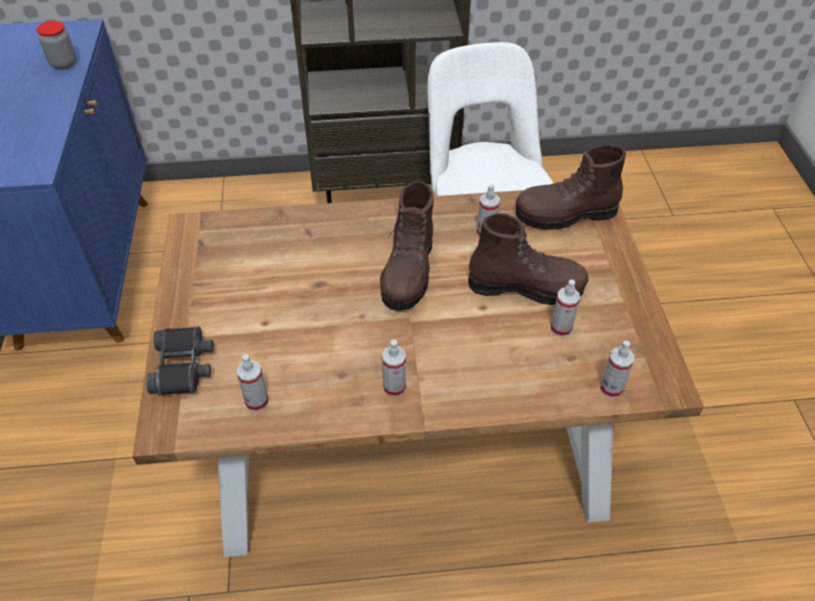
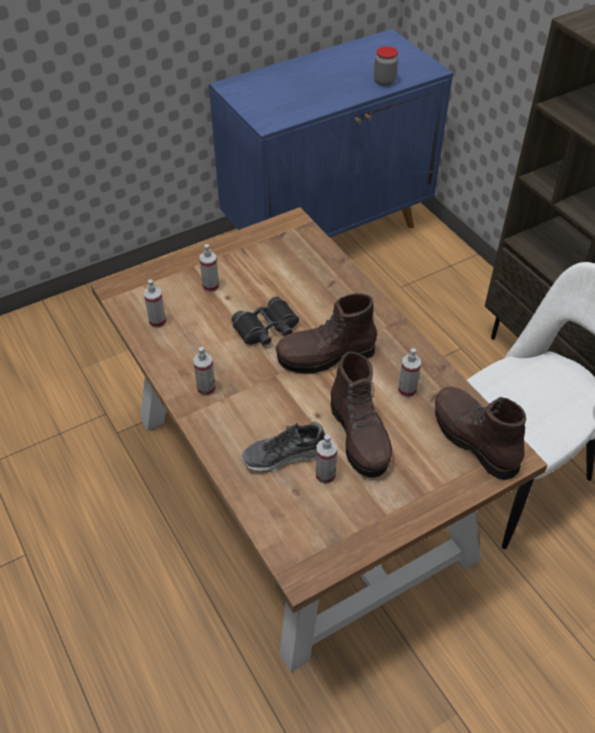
camera: 65 degrees right, 0 degrees up
(183, 366) = (168, 275): black binoculars -> black binoculars (266, 329)
(522, 350) = (285, 455): none -> shoe
(611, 388) = (277, 529): spray bottle -> spray bottle (211, 286)

